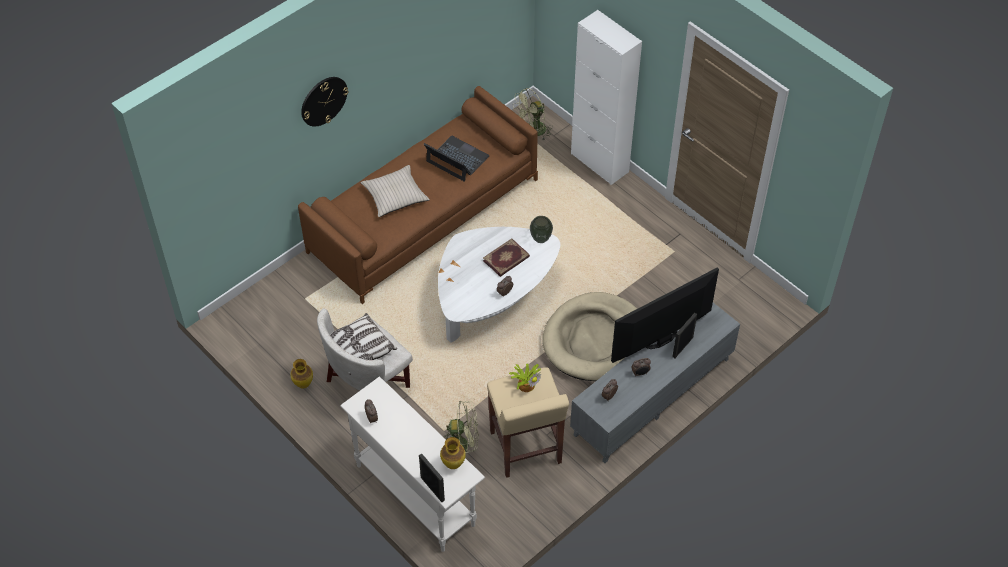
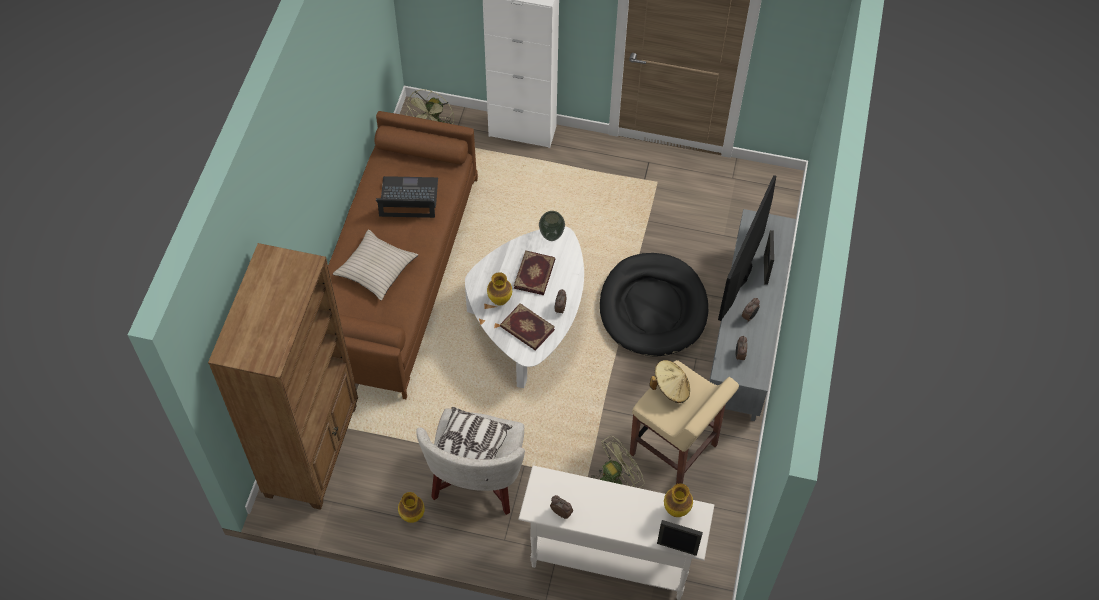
camera: 35 degrees left, 5 degrees up
(273, 302) = (313, 449): none -> brown bookcase
(323, 101) = (287, 206): wall clock -> none
(465, 263) = (499, 300): none -> vase
(468, 293) = (526, 329): none -> book
(526, 383) = (670, 388): potted plant -> beige hat
(594, 340) = (653, 308): beige dog bed -> black dog bed

